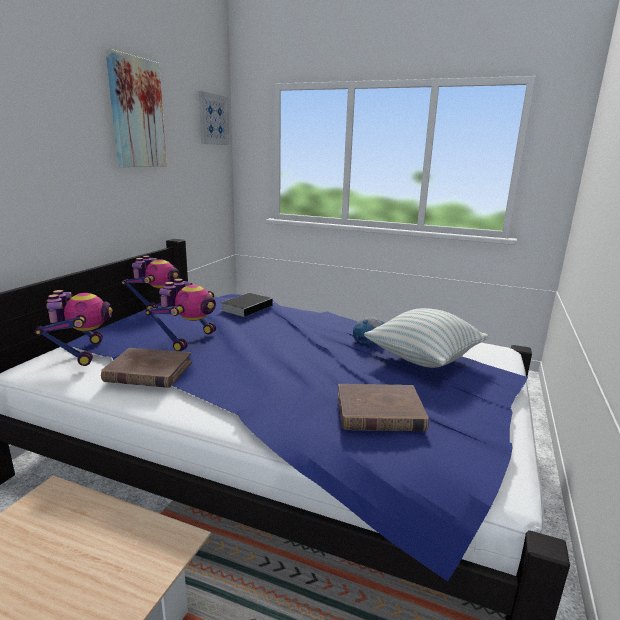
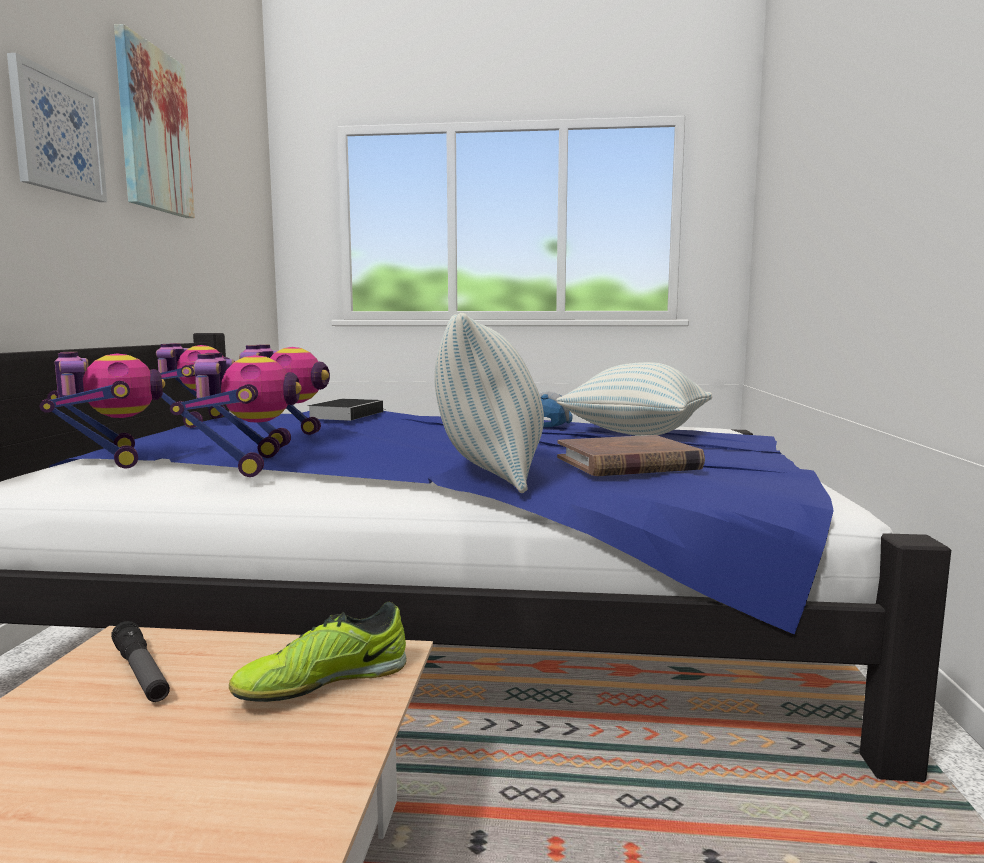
camera: 15 degrees left, 10 degrees down
(47, 524) = (141, 672): none -> flashlight
(131, 558) = (323, 682): none -> shoe
(148, 372) = (245, 465): brown book -> toy robot
(213, 119) = (249, 170): picture -> picture (57, 134)
(281, 408) = (488, 473): none -> pillow

